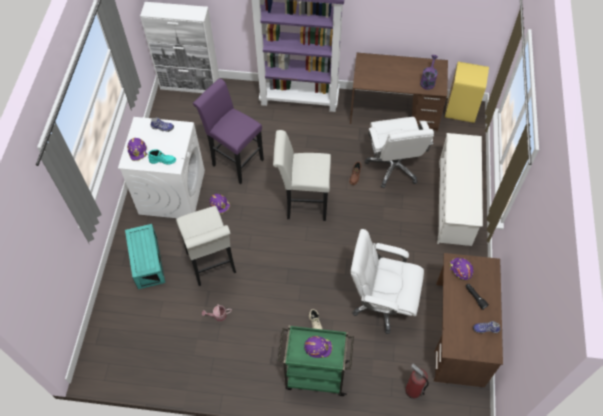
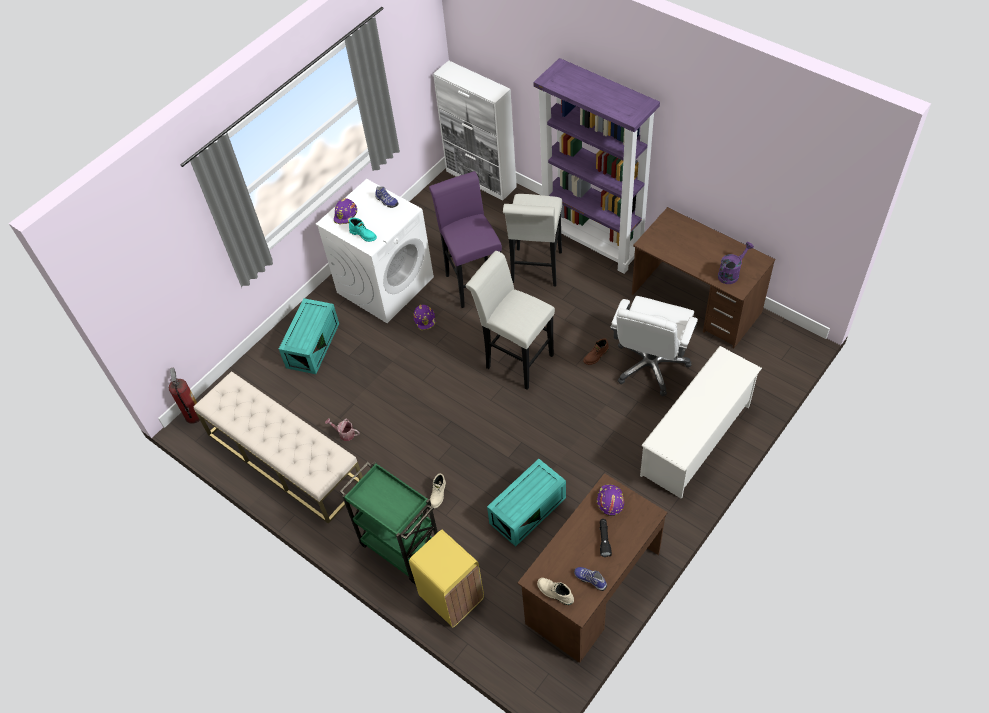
camera: 35 degrees right, 5 degrees down
(185, 357) = (284, 459): none -> beige bench
(212, 266) = (373, 380): white stool -> white stool (535, 270)
(318, 347) = (390, 500): purple hard hat -> none
(382, 303) = (527, 509): white office chair -> turquoise storage box
(412, 390) = (494, 620): fire extinguisher -> fire extinguisher (193, 415)
(461, 111) = (783, 337): yellow trash can -> yellow trash can (451, 598)
(470, 350) = (554, 593): none -> beige boot

